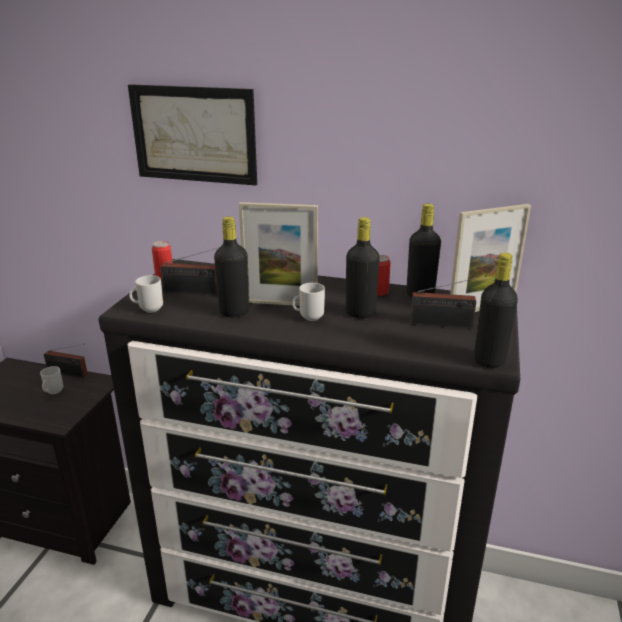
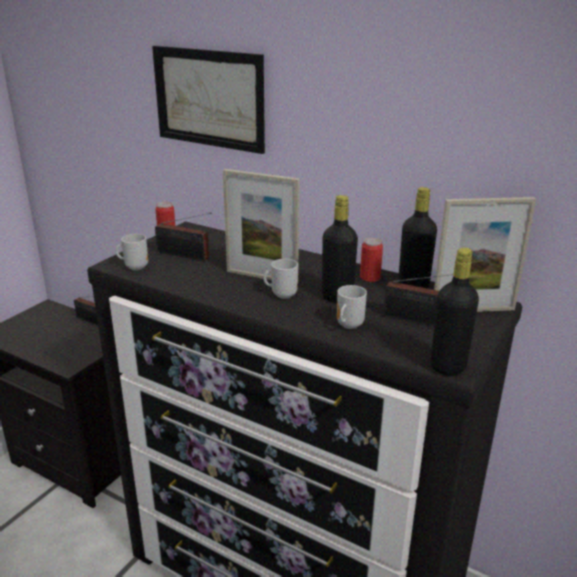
camera: 15 degrees right, 0 degrees up
(53, 392) = (73, 337): mug -> mug (347, 325)
(234, 312) = (212, 280): black bottle -> none

